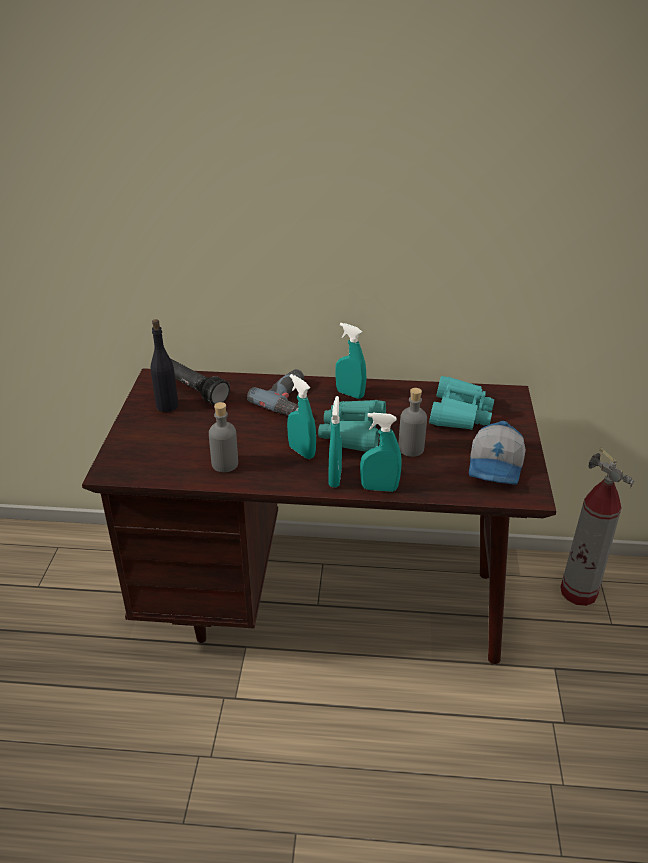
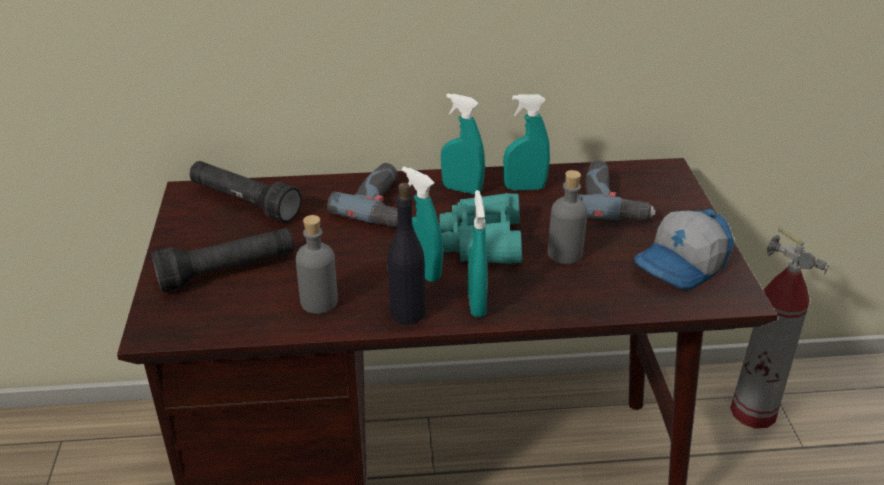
camera: 10 degrees left, 0 degrees up
(167, 406) = (215, 229): black bottle -> black bottle (407, 313)
(168, 436) = (228, 271): none -> black flashlight
(379, 488) = (540, 311): turquoise spray bottle -> turquoise spray bottle (524, 188)
(459, 413) = (612, 201): turquoise binoculars -> power drill
(496, 467) = (682, 265): cap -> cap turned 45 degrees clockwise

